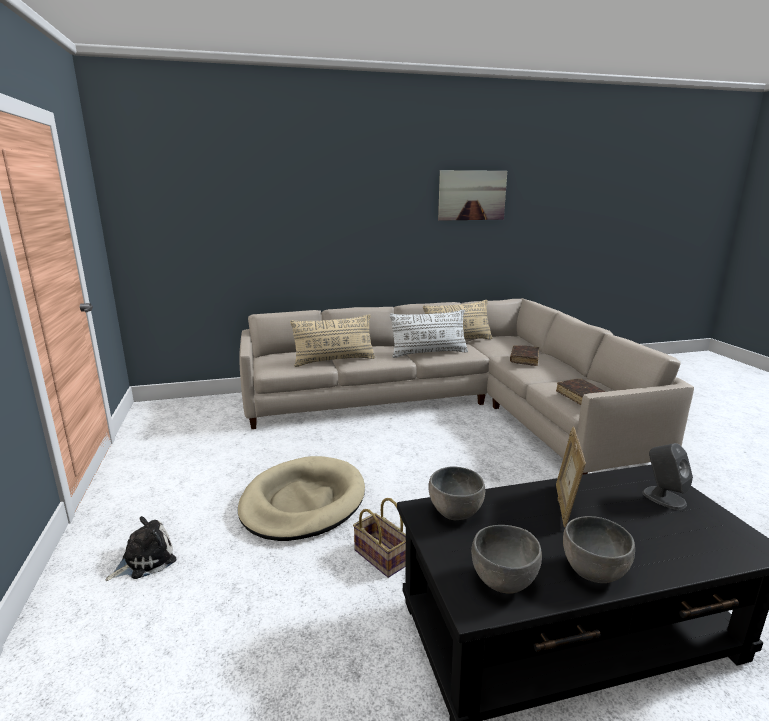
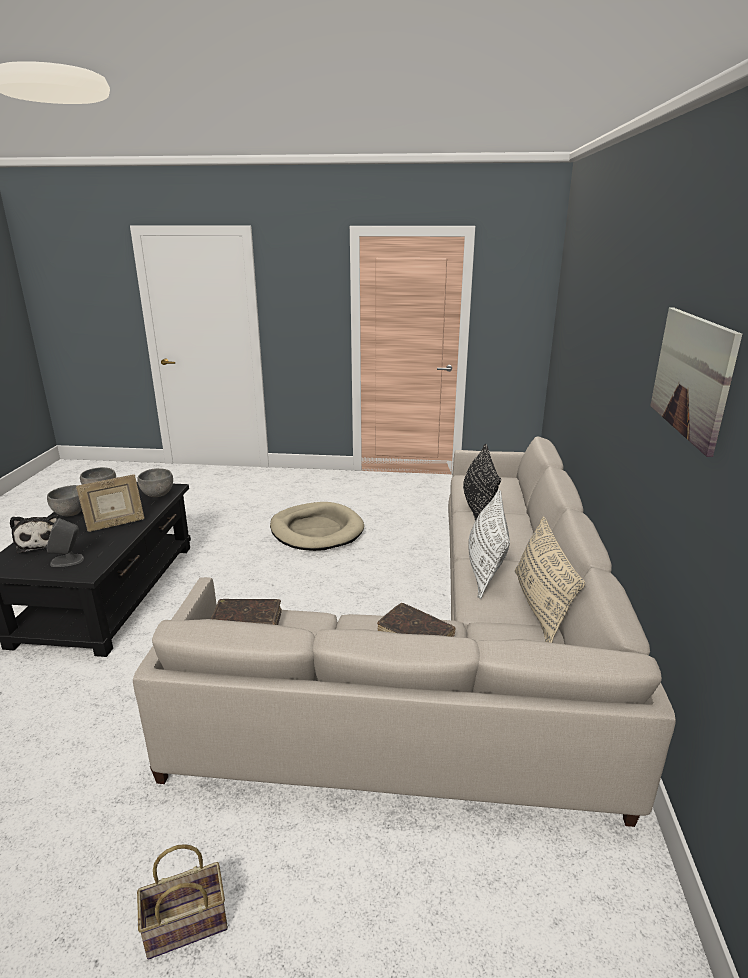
camera: 110 degrees right, 5 degrees up
(145, 560) = (300, 487): plush toy -> plush toy (42, 542)
(334, 361) = (478, 506): beige pillow -> black pillow
(383, 557) = (231, 548): basket -> basket (184, 927)
(564, 506) = (115, 525): picture frame -> picture frame turned 120 degrees clockwise

